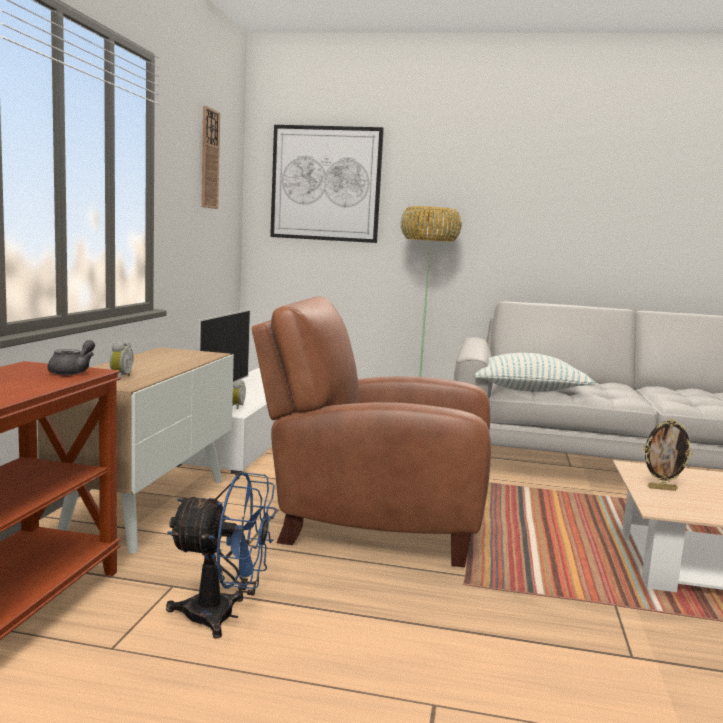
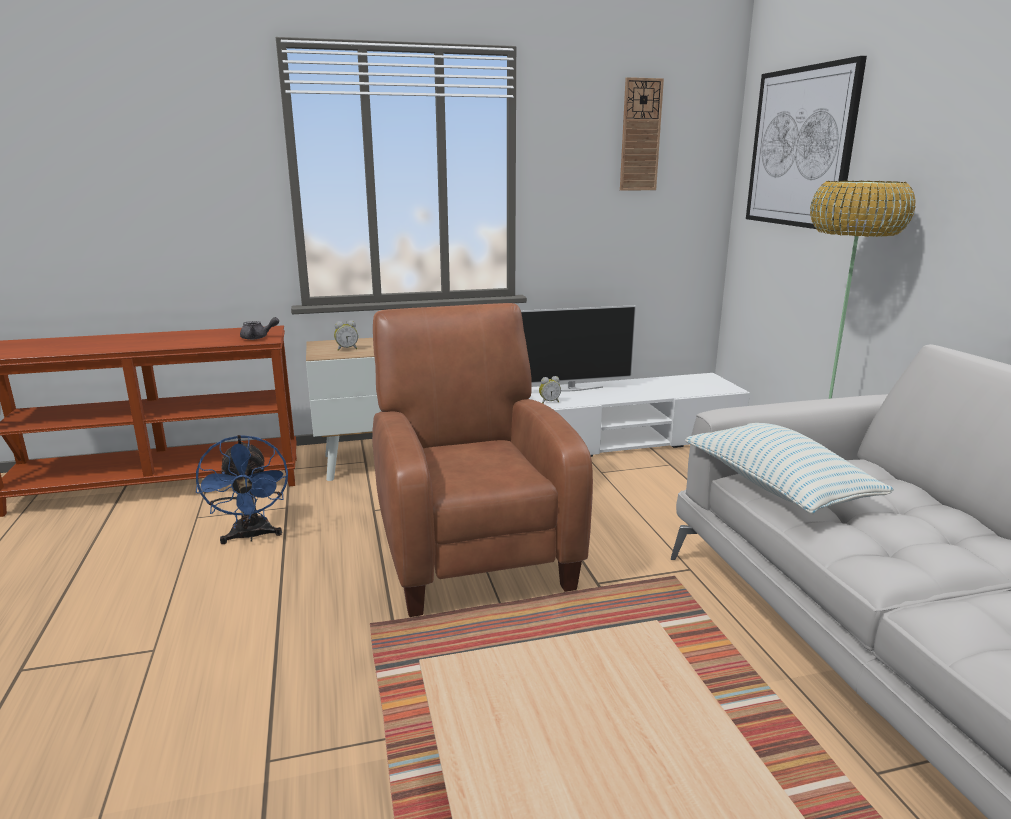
camera: 65 degrees right, 10 degrees up
(662, 488) = (556, 671): picture frame -> none

